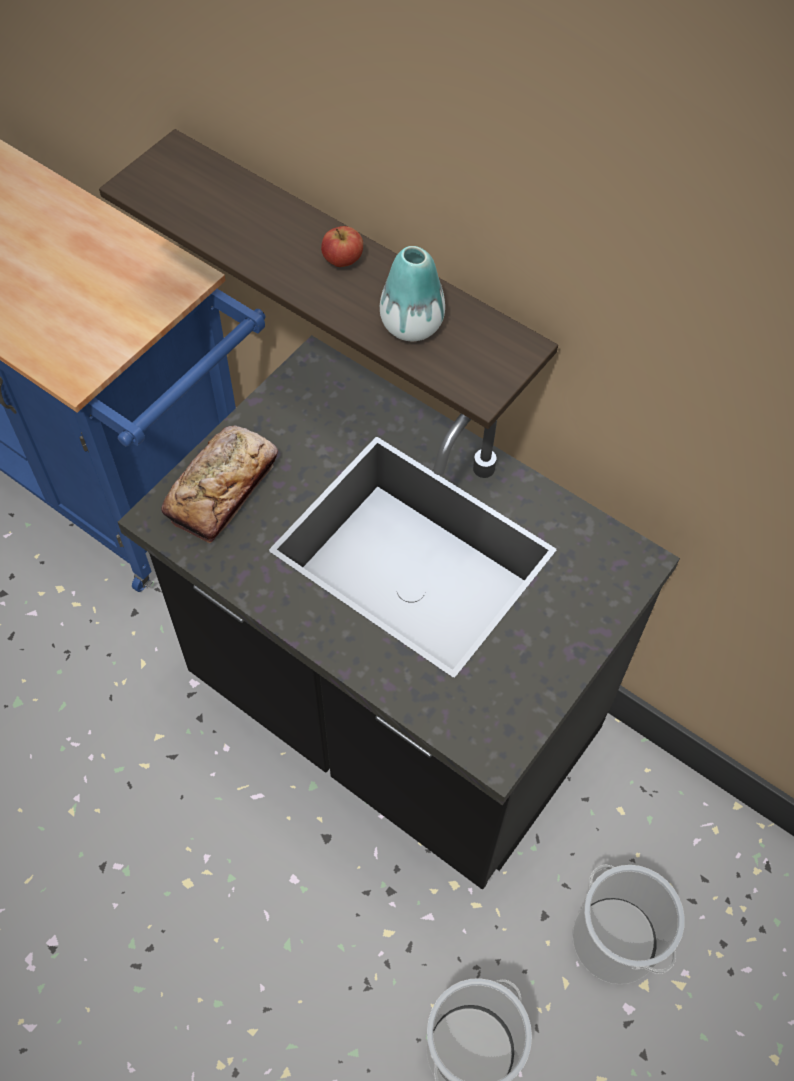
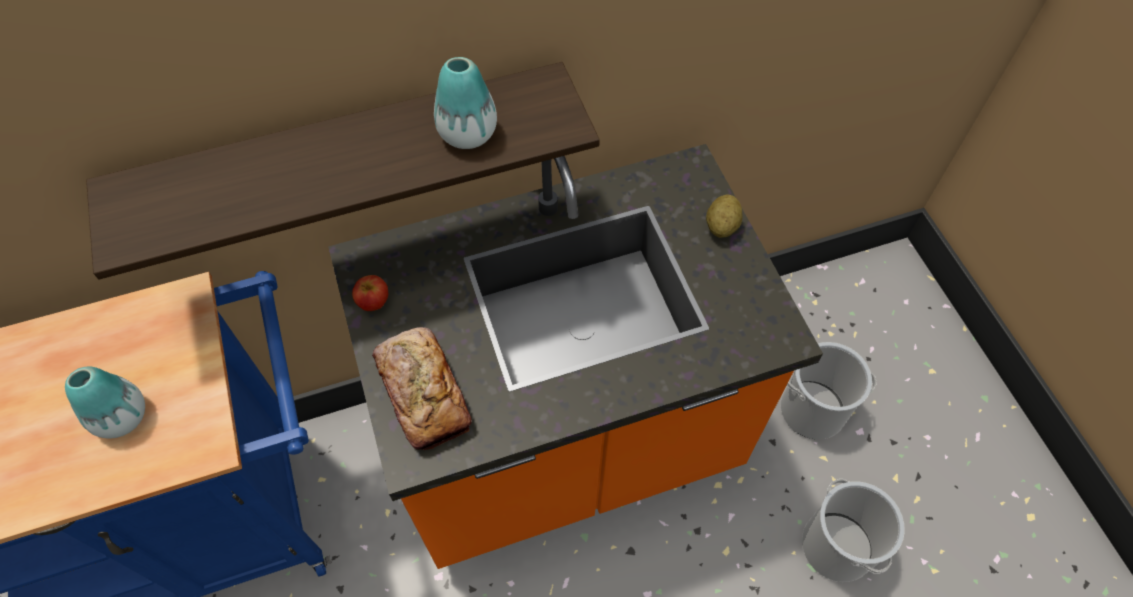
camera: 55 degrees left, 0 degrees up
(65, 310) = (122, 417): none -> vase
(343, 261) = (361, 141): apple -> apple (374, 302)
(393, 712) = (566, 445): black counter -> orange counter
(585, 626) = (721, 226): none -> potato

